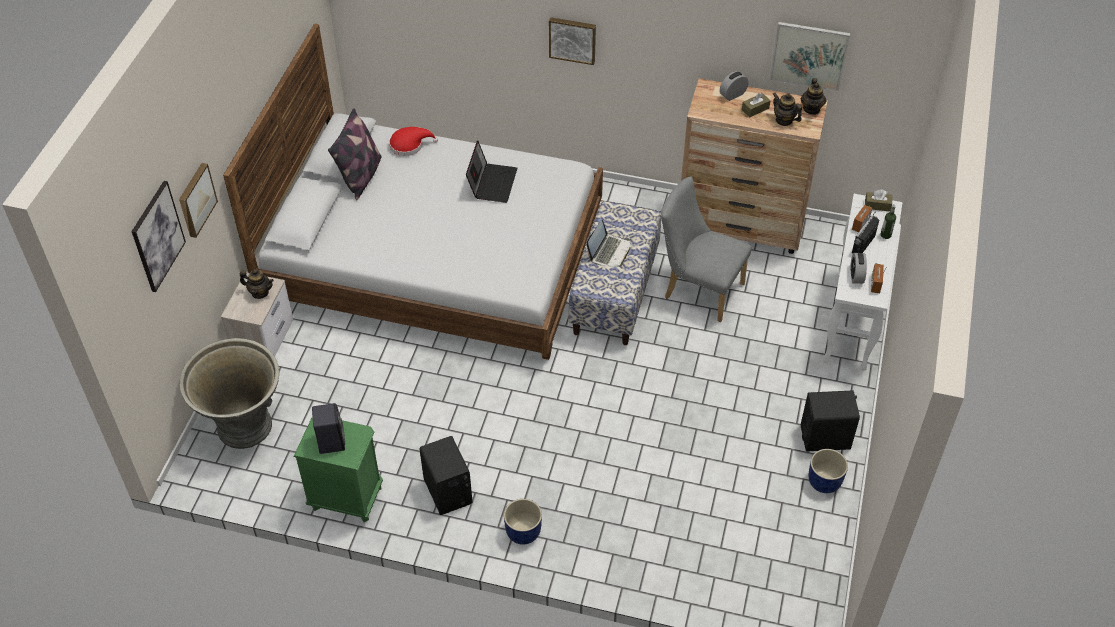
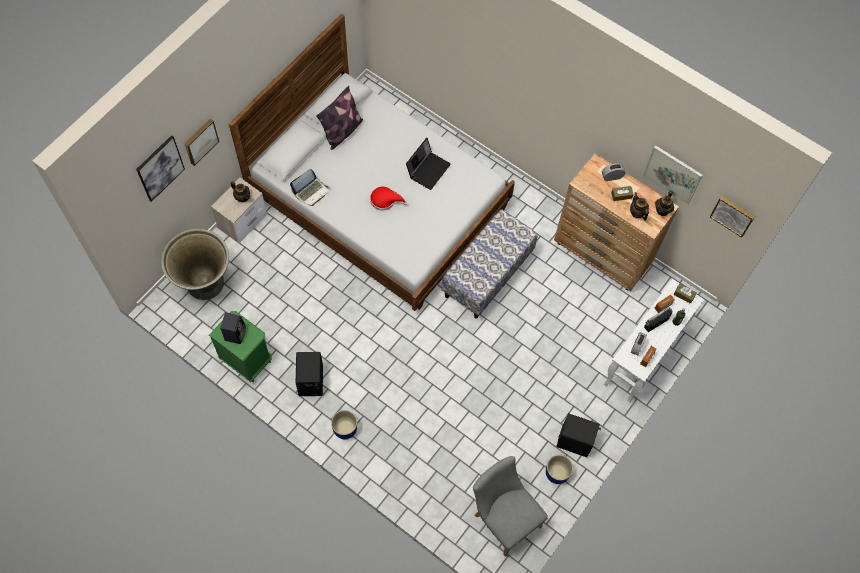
camera: 20 degrees right, 15 degrees up
(409, 145) = (386, 117): red hat -> red hat (385, 200)
(572, 39) = (516, 90): picture -> picture (733, 215)
(609, 251) = (485, 253): laptop -> laptop (311, 191)
(698, 289) = (546, 293): grey chair -> grey chair (503, 517)

